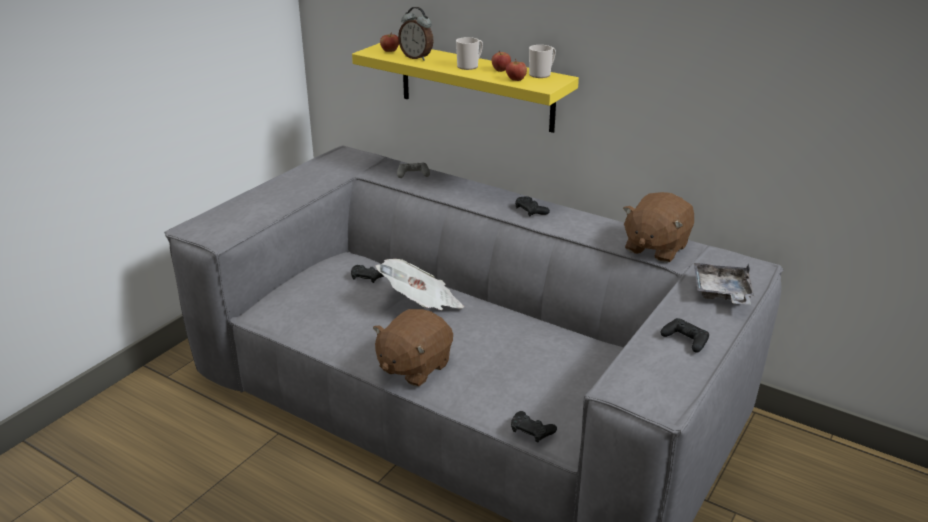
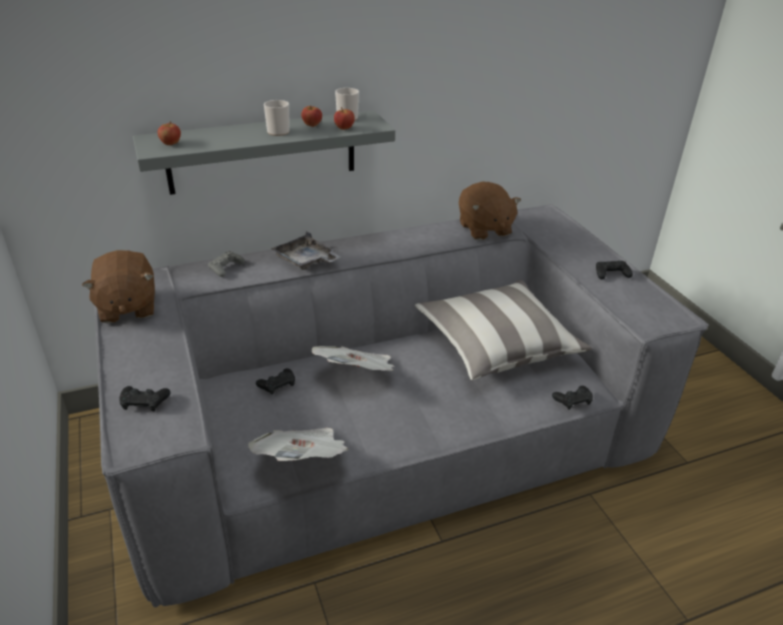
camera: 55 degrees left, 5 degrees up
(299, 322) = (303, 461): none -> newspaper
(413, 367) = (440, 422): brown plush toy -> brown plush toy (127, 307)
(417, 57) = (214, 140): alarm clock -> none
(476, 86) = (262, 152): yellow shelf -> grey shelf
(531, 210) = (370, 246): black game controller -> black game controller (144, 402)
(557, 356) = (497, 345): none -> pillow
(721, 293) = (567, 236): grey tray -> grey tray (306, 261)

